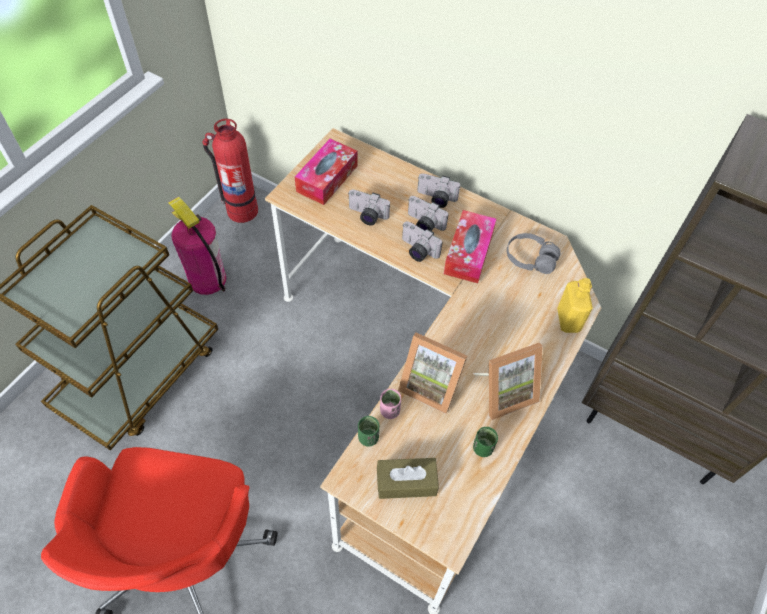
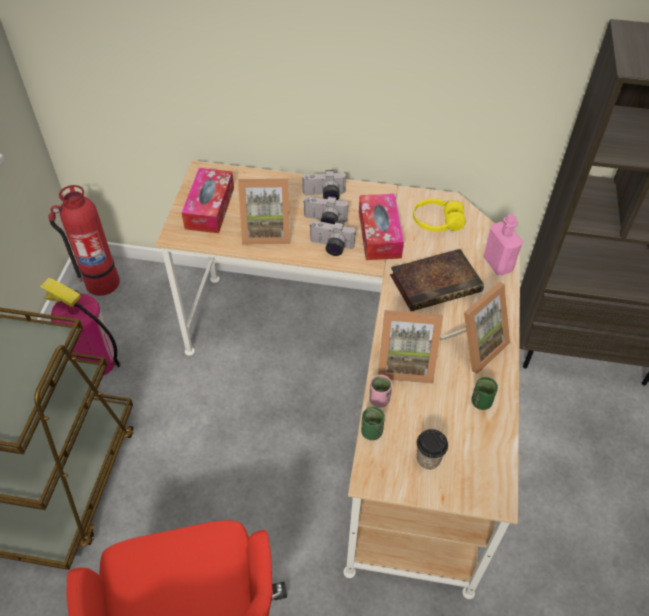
camera: 20 degrees left, 5 degrees down
(366, 216) = (266, 230): camera -> picture frame
(406, 482) = (428, 459): brown tissue box -> cup
(499, 318) = (437, 282): none -> book
(530, 259) = (437, 222): grey headphones -> yellow headphones
(568, 320) = (498, 264): yellow bottle -> pink bottle

